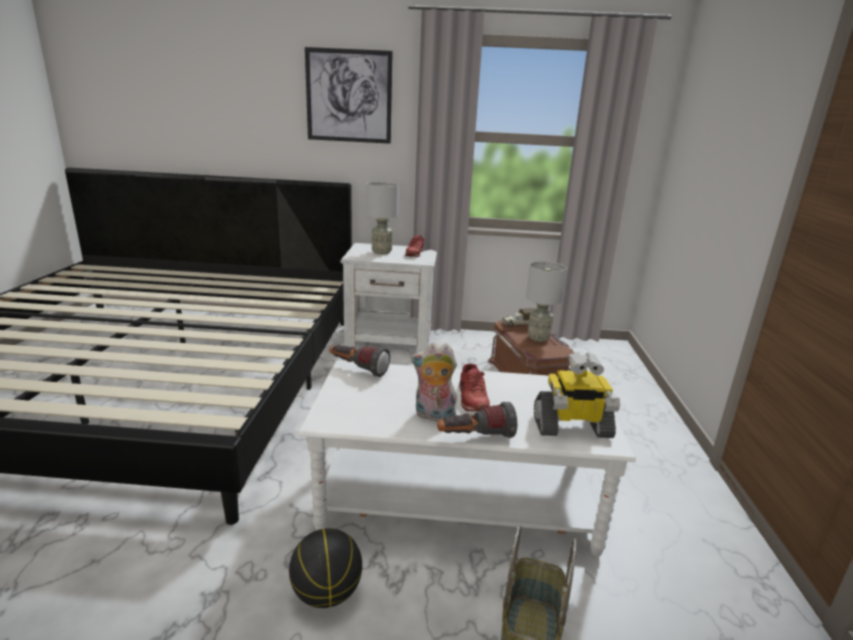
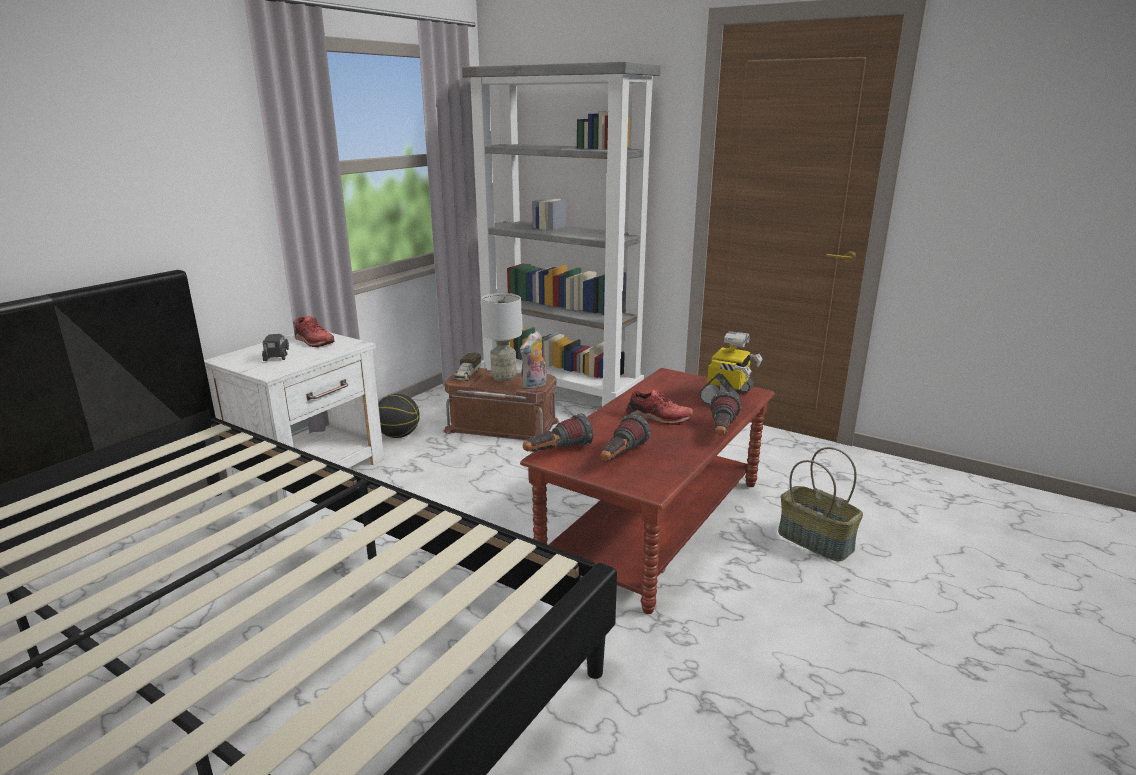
camera: 60 degrees left, 0 degrees up
(327, 593) = (734, 625): basketball -> basketball (398, 435)
(349, 96) = (142, 130): picture -> none
(371, 396) = (620, 457): none -> flashlight
(381, 252) = (277, 355): grey table lamp -> toy truck
(433, 416) = (677, 439): plush toy -> plush toy (534, 386)
(458, 500) = (656, 522): white coffee table -> brown coffee table
(626, 385) = (562, 391): none -> grey bookcase

